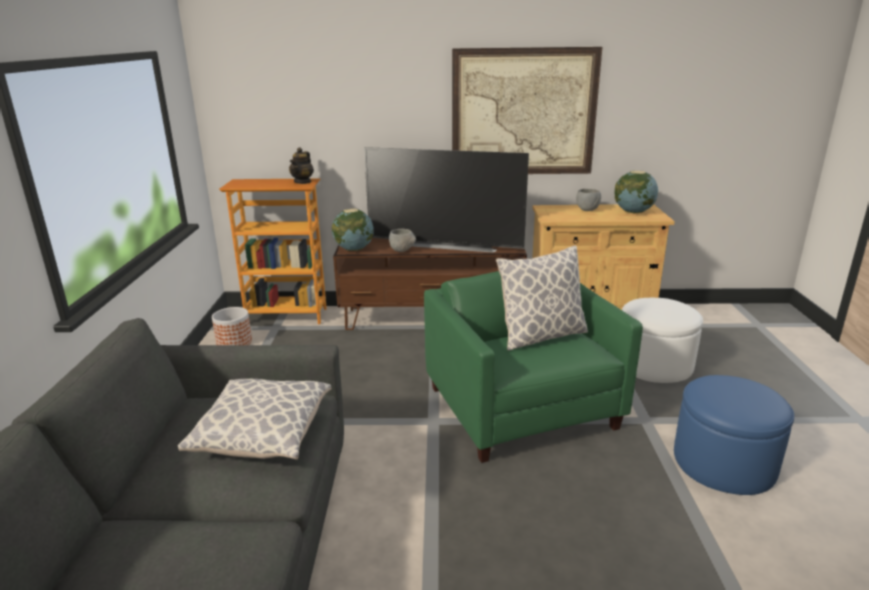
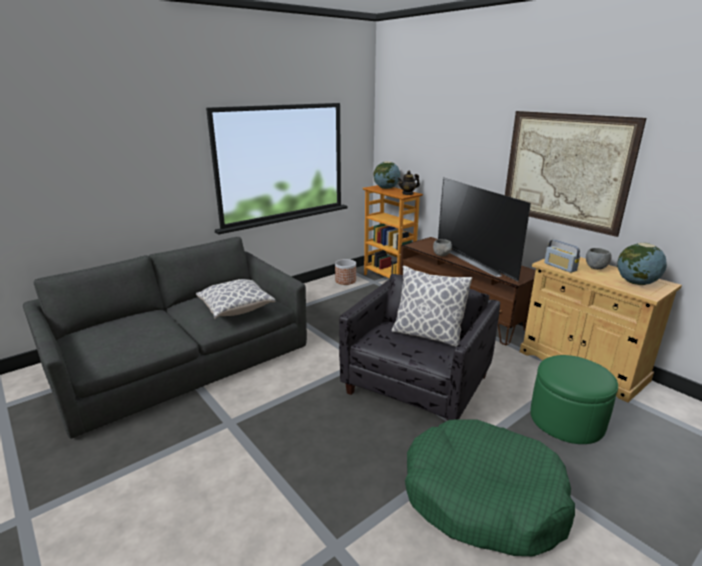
camera: 50 degrees right, 0 degrees up
(354, 249) = (418, 245): globe -> globe (386, 188)
(520, 408) = (417, 384): green armchair -> grey armchair
(565, 217) = (560, 267): none -> radio
(654, 364) = (566, 420): white ottoman -> green ottoman
(723, 463) = (482, 498): blue ottoman -> green dog bed

